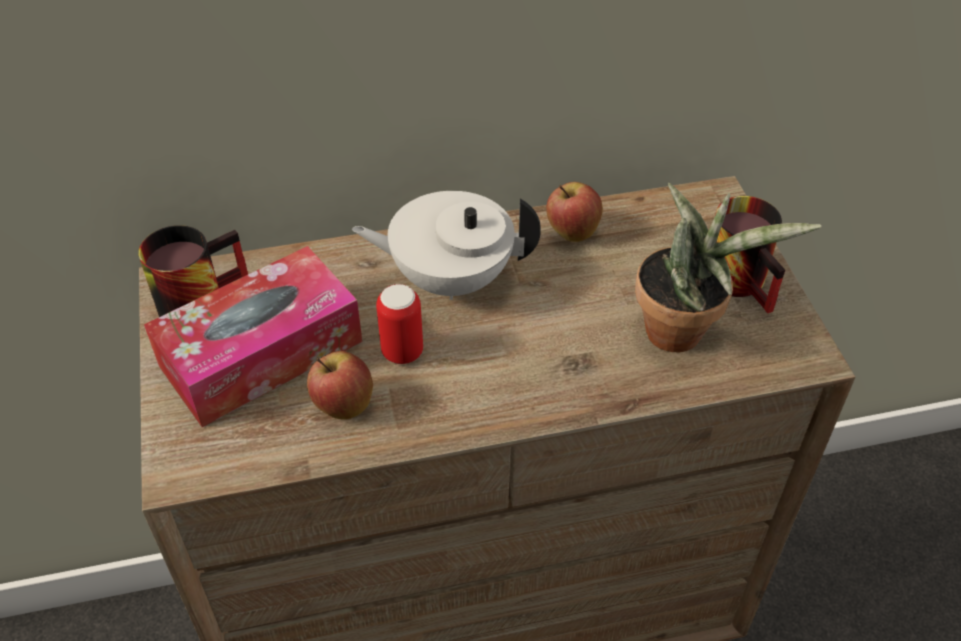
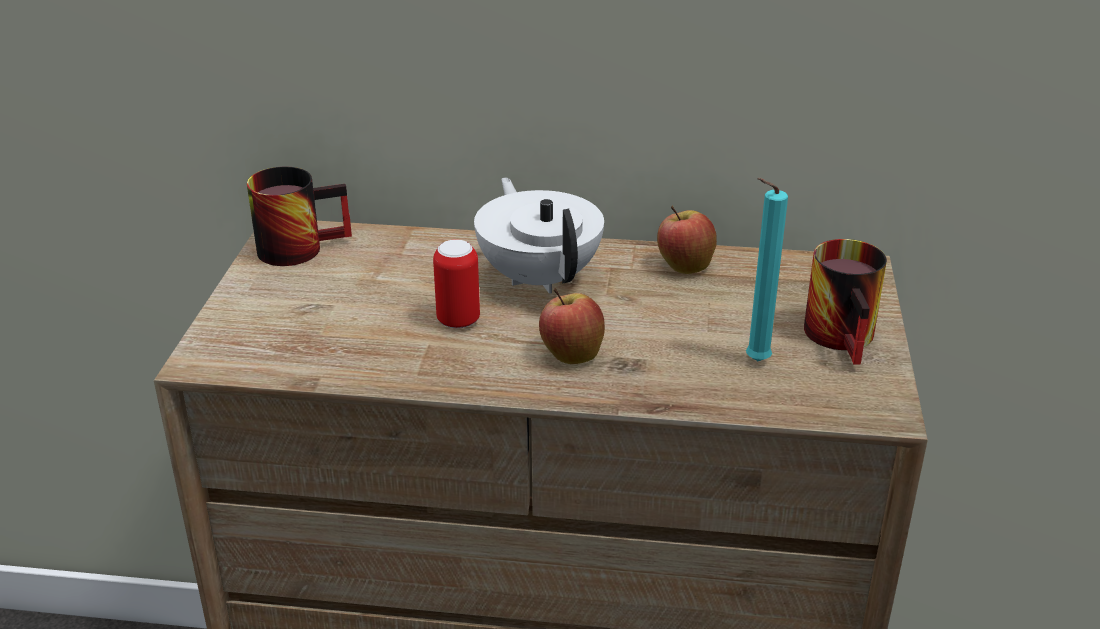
camera: 20 degrees right, 15 degrees down
(261, 353) = (328, 295): tissue box -> none
(343, 405) = (377, 347): apple -> apple (571, 355)
(450, 278) = (539, 277): white teapot -> white teapot turned 45 degrees clockwise
(682, 330) = (753, 362): potted plant -> turquoise candle

